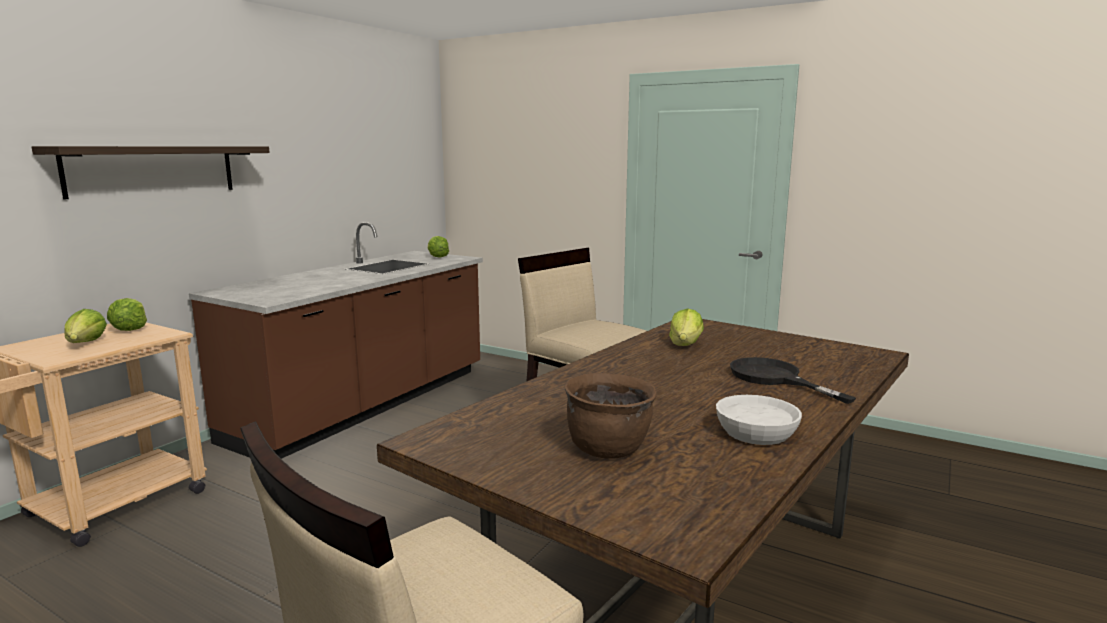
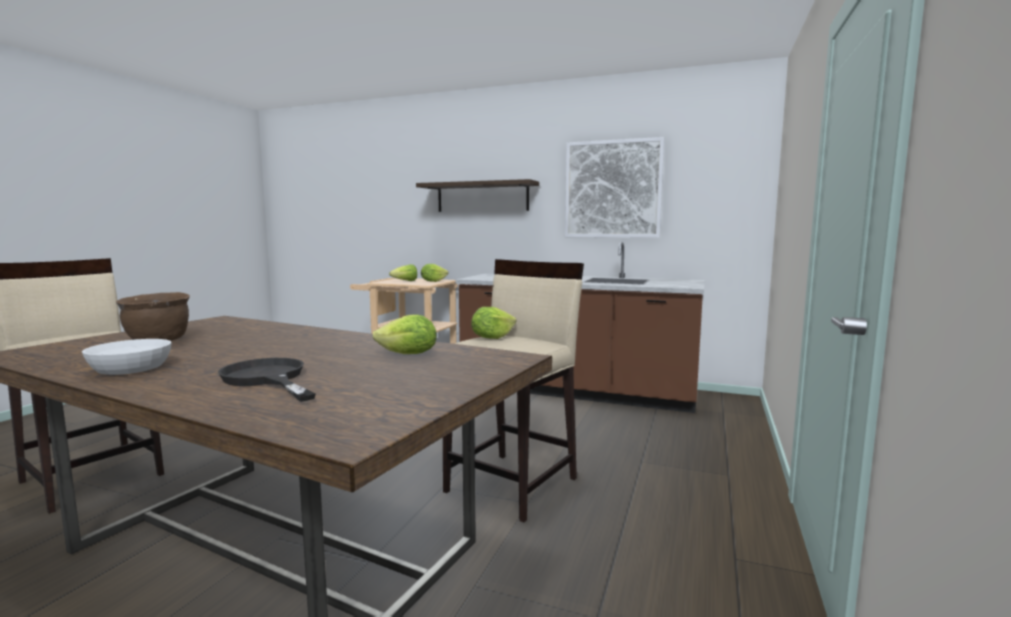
camera: 80 degrees right, 5 degrees down
(327, 159) = (612, 189): none -> picture
(437, 257) = (678, 283): lettuce -> lettuce (492, 338)
(774, 378) = (268, 379): black frying pan -> black frying pan turned 90 degrees counterclockwise

